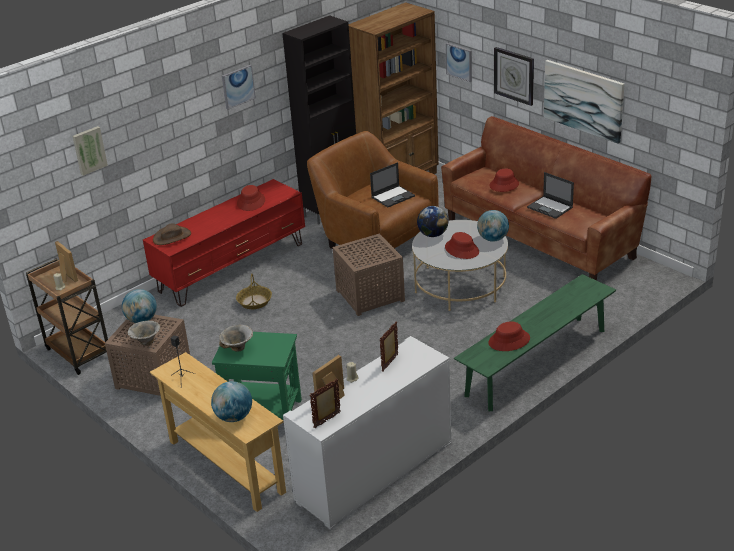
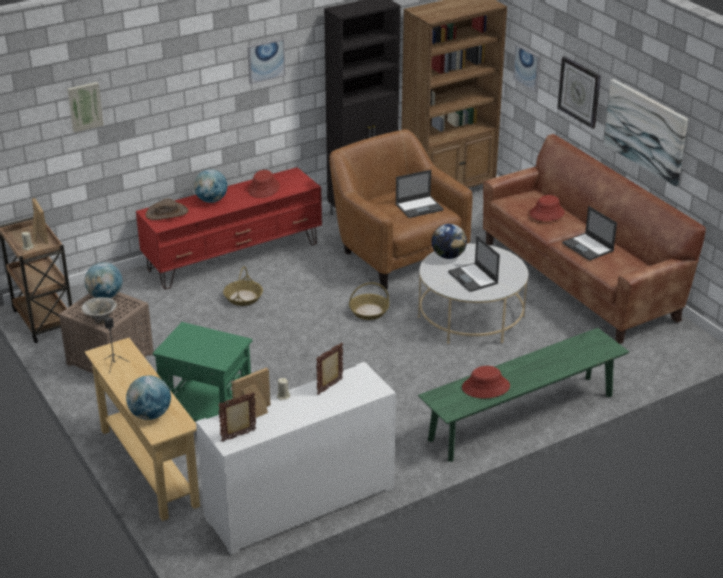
camera: 10 degrees right, 0 degrees up
(237, 348) = (184, 343): bowl -> none
(370, 295) = (369, 311): brown side table -> basket
(462, 249) = (473, 278): red hat -> laptop
(492, 239) = (512, 272): globe -> globe (211, 200)

